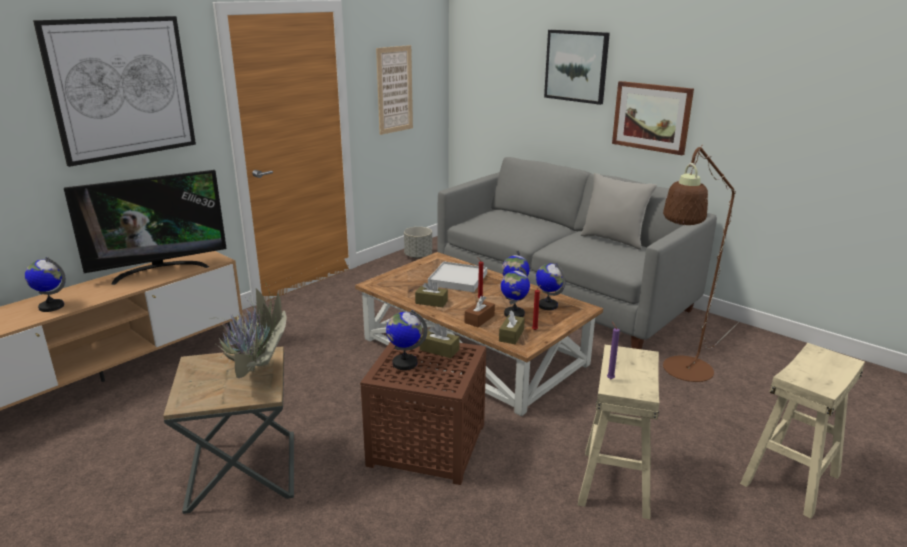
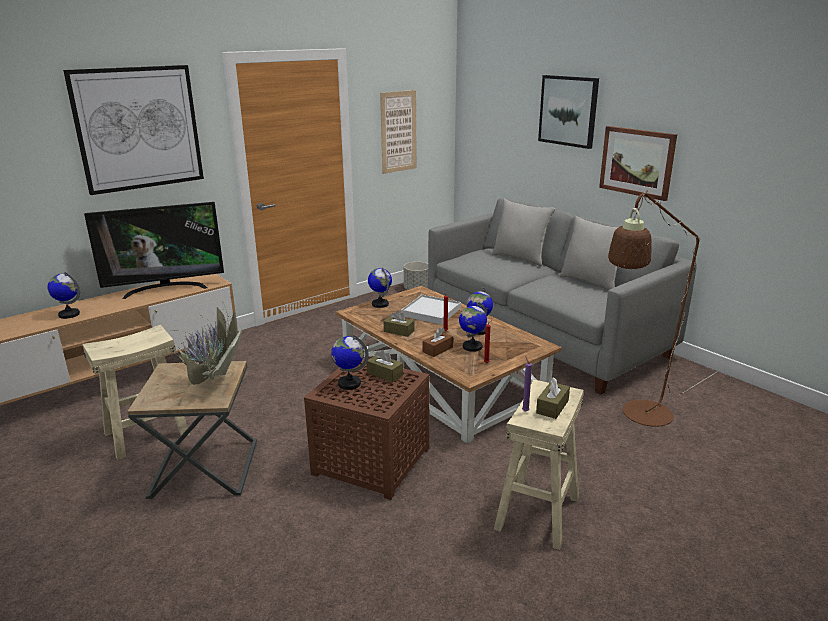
camera: 10 degrees right, 0 degrees up
(511, 335) = (462, 366): brown tissue box -> brown tissue box (552, 407)
(534, 218) = (520, 258): none -> grey pillow
(547, 305) = (507, 341): globe -> globe (380, 304)
(791, 479) = (718, 528): beige stool -> beige stool (146, 434)

